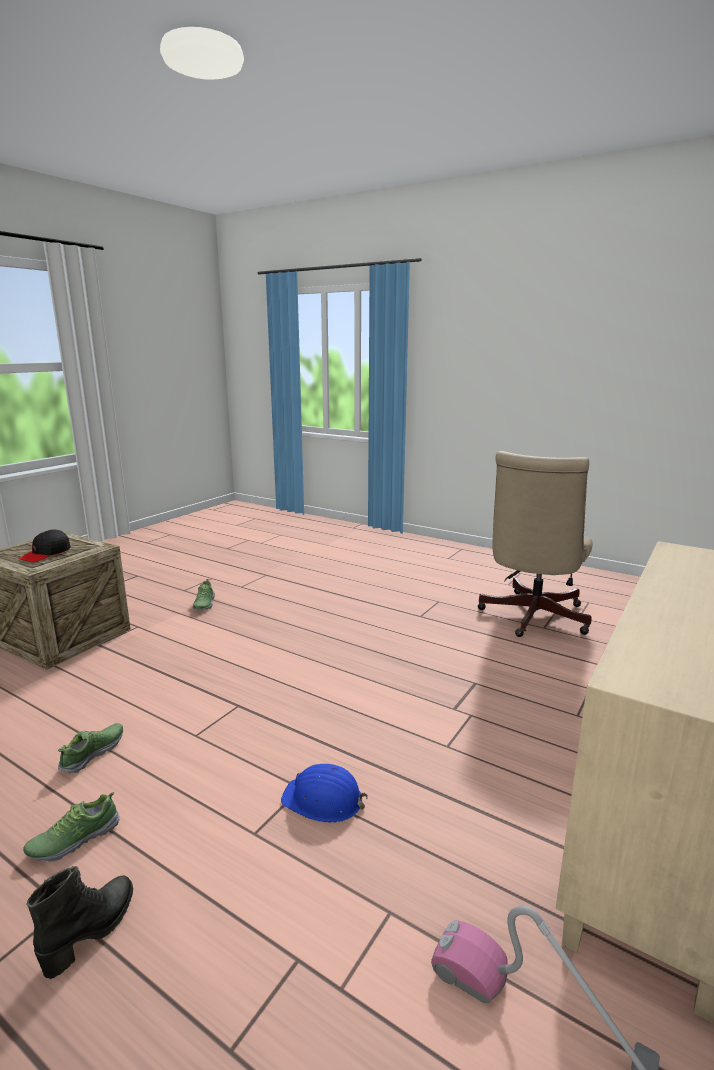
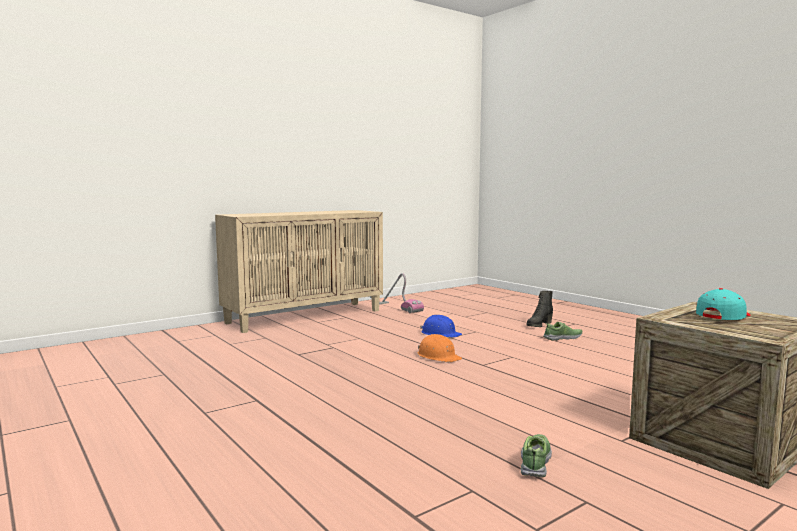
camera: 160 degrees left, 10 degrees down
(46, 554) = (723, 316): black cap -> turquoise cap
(93, 753) = (578, 358): shoe -> none
(299, 714) = (438, 356): none -> orange hard hat
(531, 618) = (152, 382): beige office chair -> none

